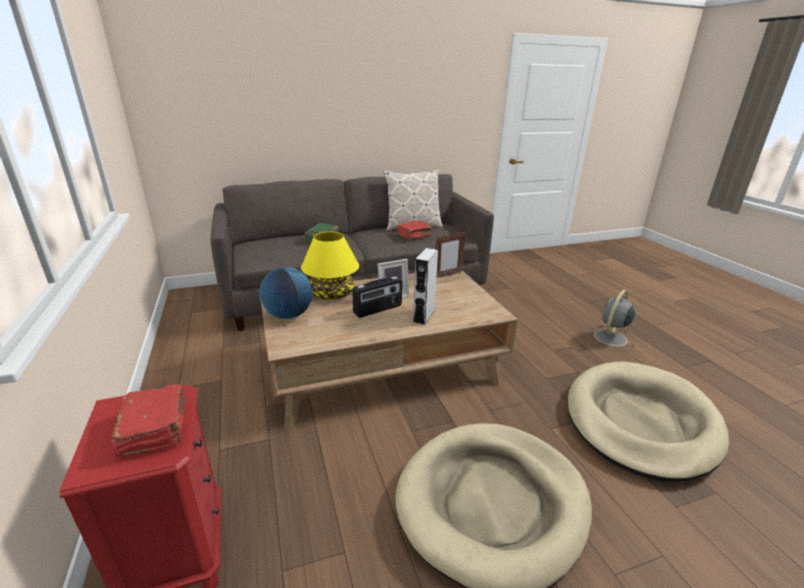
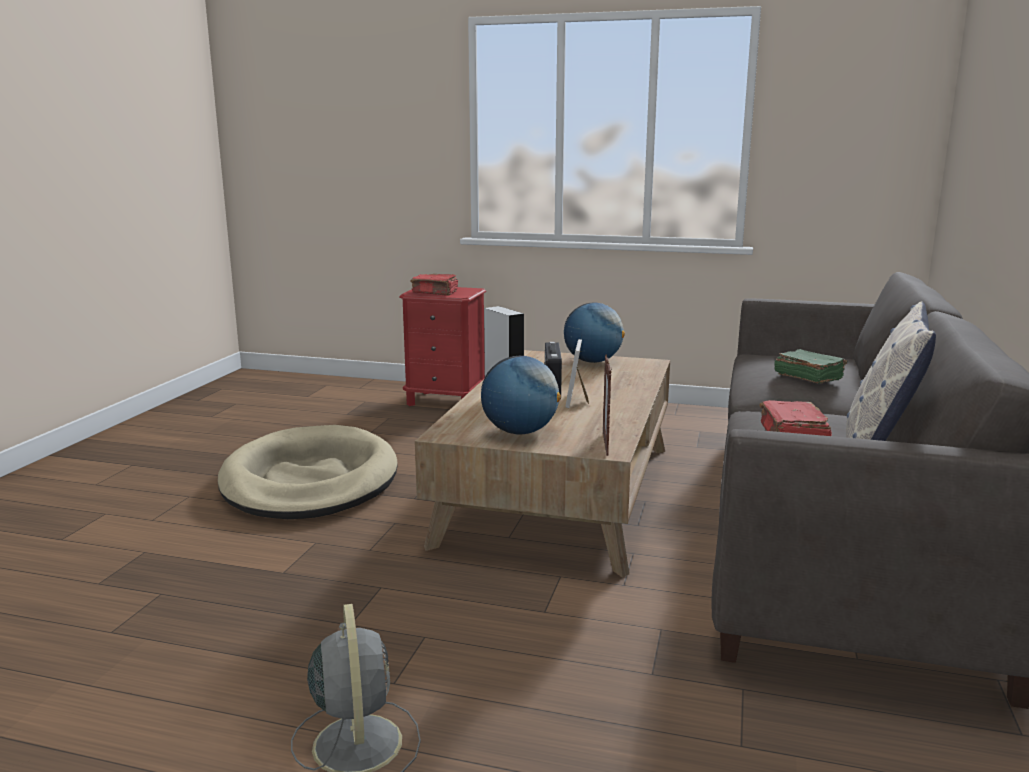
camera: 125 degrees right, 10 degrees down
(332, 294) = (623, 380): yellow table lamp -> none
(462, 297) = (520, 432): none -> globe
(640, 422) = (211, 606): beige dog bed -> none

